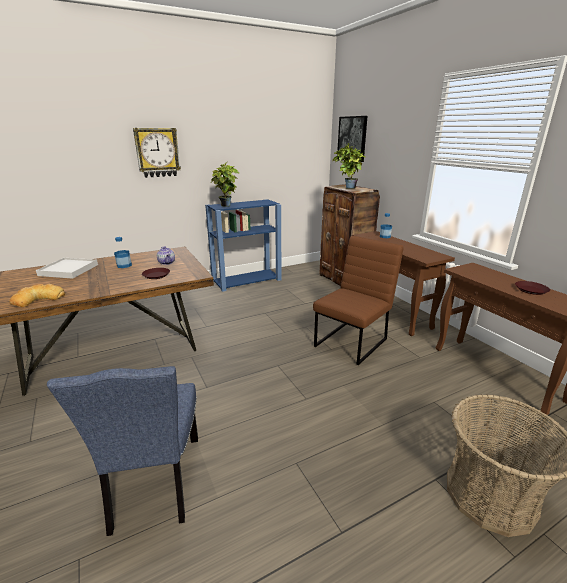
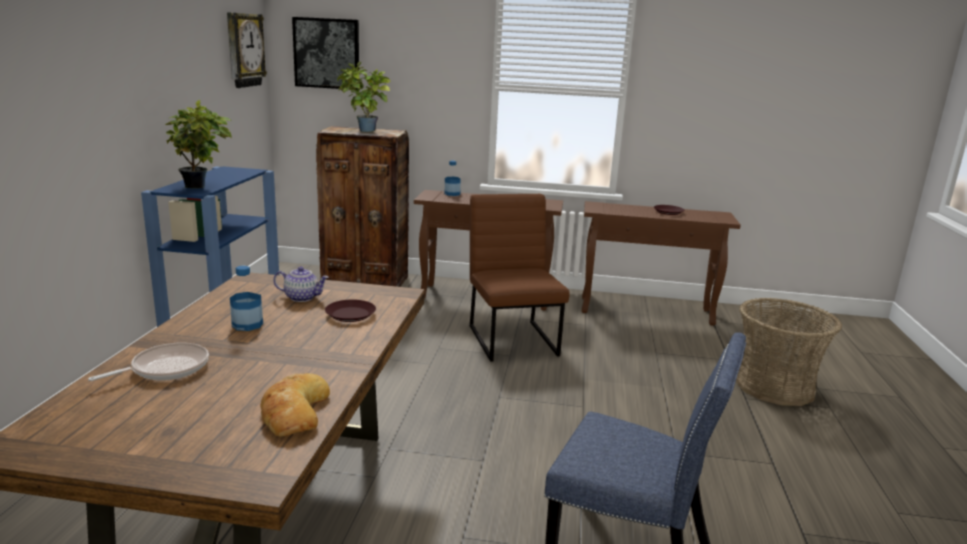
camera: 55 degrees left, 5 degrees down
(68, 270) = (165, 369): white tray -> frying pan
(157, 152) = (57, 87): wall clock -> wall clock (244, 50)

